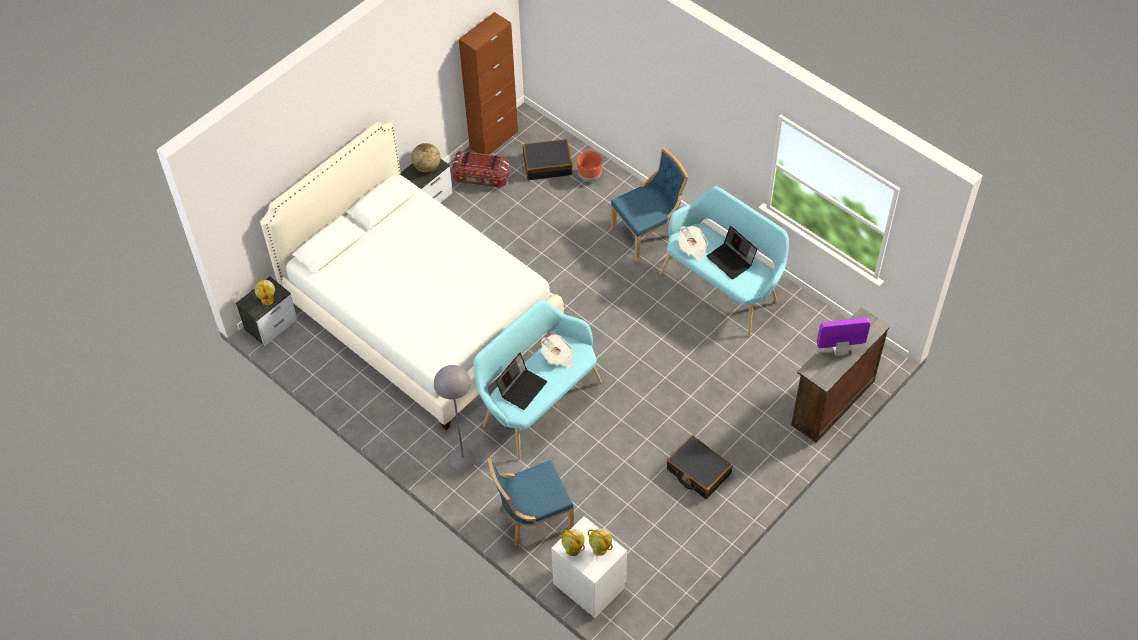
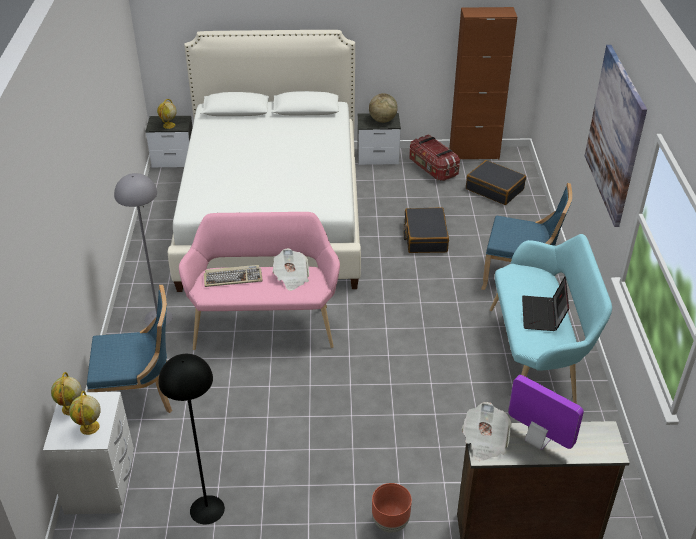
camera: 45 degrees right, 15 degrees down
(522, 388) = (233, 277): laptop -> keyboard
(532, 518) = (139, 397): blue chair -> blue chair turned 150 degrees clockwise
(537, 402) = (264, 323): turquoise bench -> pink bench
(589, 177) = (519, 215): brown planter -> brown planter (390, 523)
(666, 542) = (206, 509): none -> black floor lamp
(692, 248) = (518, 283): newspaper -> newspaper (485, 441)
(698, 472) = (315, 478): black suitcase -> black suitcase (425, 237)
(709, 109) = (615, 135): none -> picture

